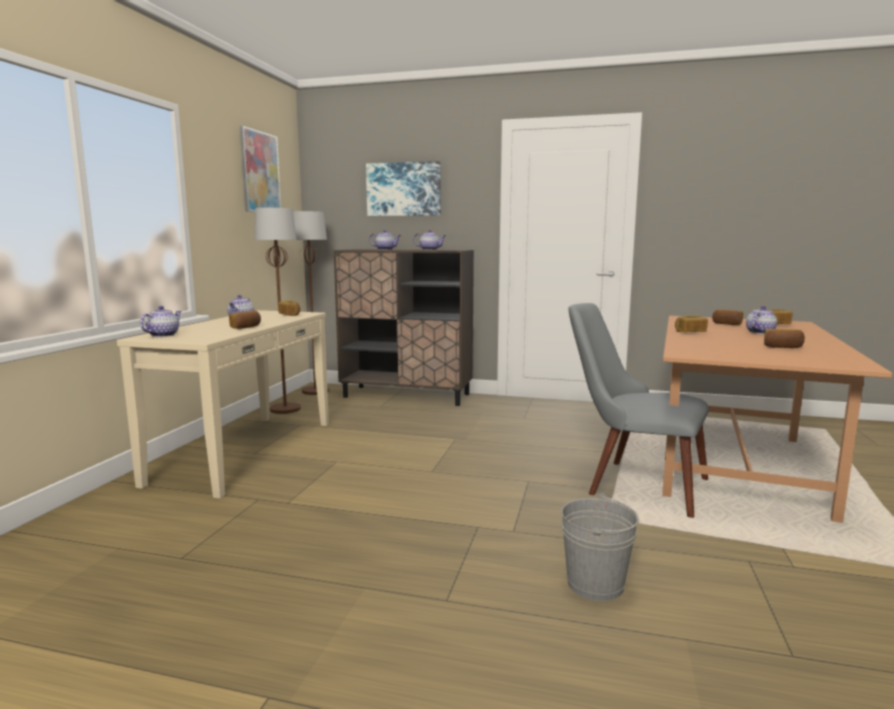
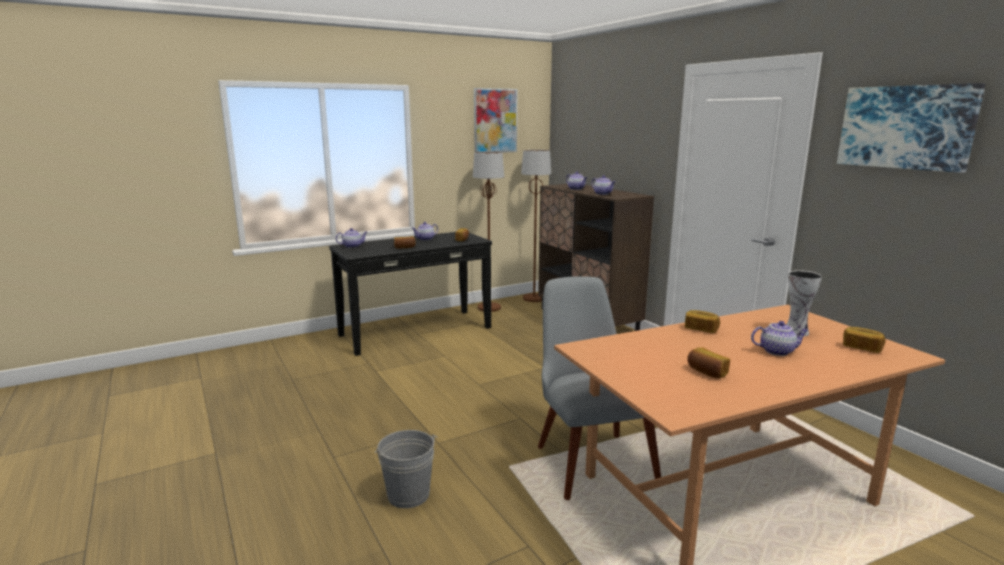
camera: 45 degrees right, 5 degrees up
(245, 451) = (415, 331): beige console table -> black console table
(404, 189) = (610, 132): picture -> picture (905, 127)
(727, 324) = (796, 331): bread -> vase

